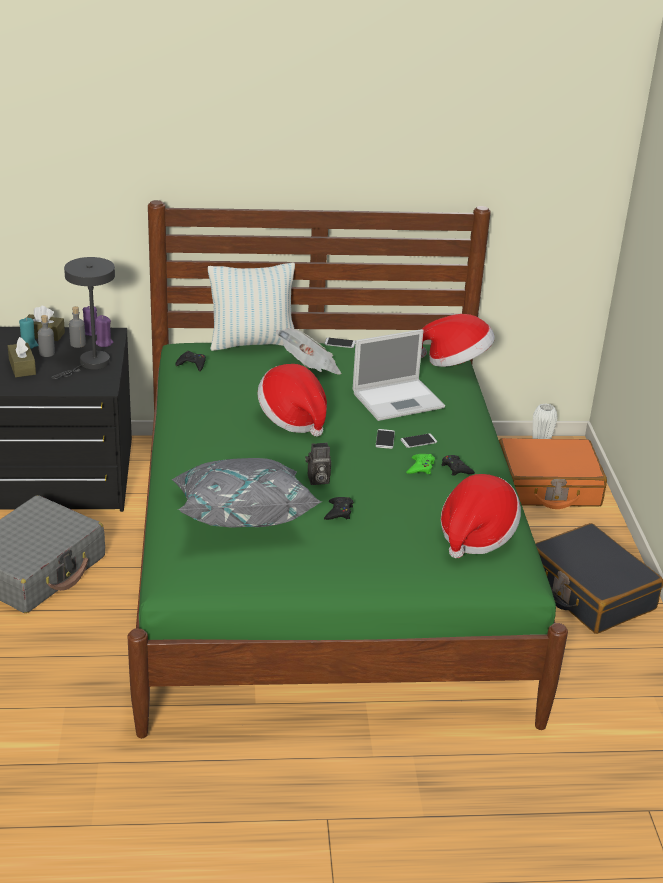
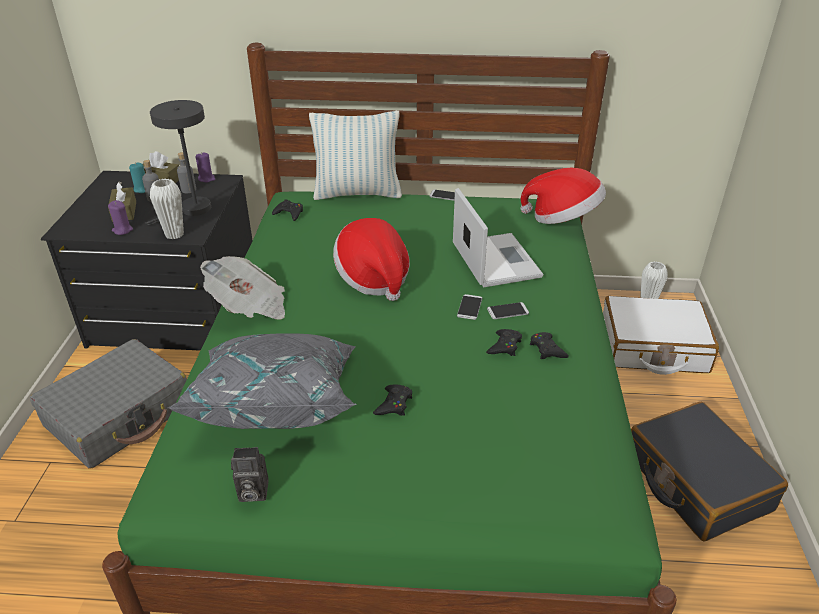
camera: 10 degrees right, 5 degrees up
(85, 387) = (174, 234): none -> white vase
(103, 343) = (213, 189): purple candle -> purple candle (122, 230)
(309, 367) = (406, 220): newspaper -> newspaper (249, 306)
(317, 480) = (379, 357): camera -> camera (251, 492)
(399, 399) = (494, 259): laptop -> laptop turned 90 degrees counterclockwise
(420, 467) = (504, 346): green game controller -> black game controller
(475, 535) = (560, 450): hat -> none
(547, 487) = (653, 347): orange suitcase -> white suitcase

